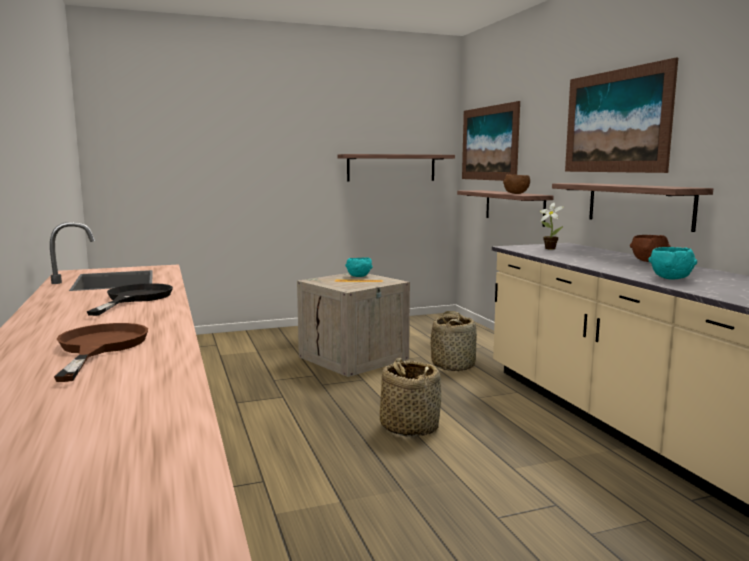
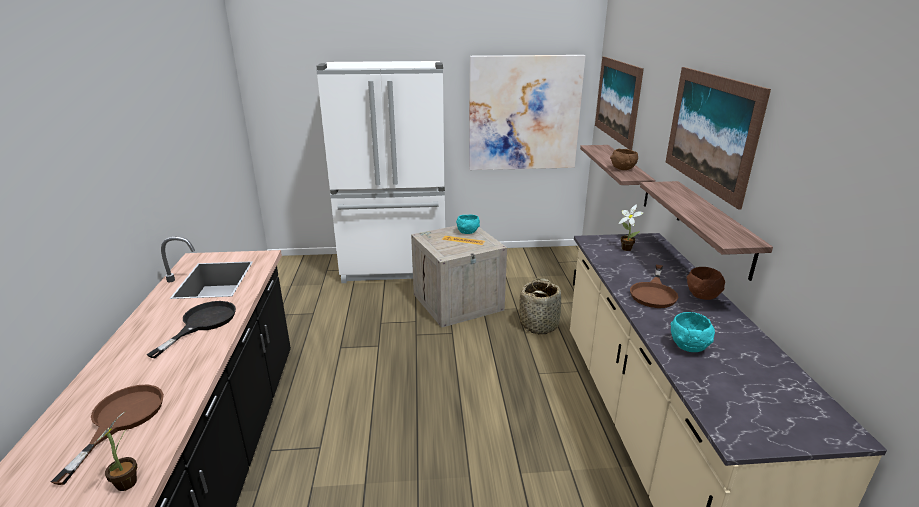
camera: 15 degrees right, 15 degrees up
(162, 374) = (129, 481): none -> potted plant
(262, 340) = (394, 267): none -> white fridge
(391, 168) = (524, 113): shelf -> picture
(409, 426) = (460, 402): basket -> none
(604, 262) = (654, 293): none -> brown frying pan

